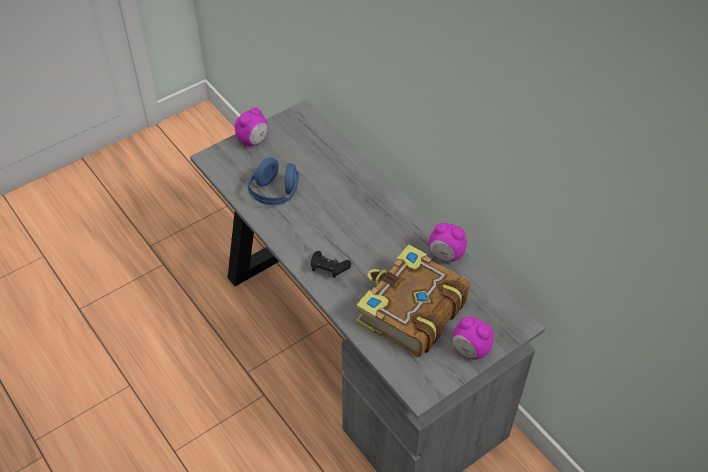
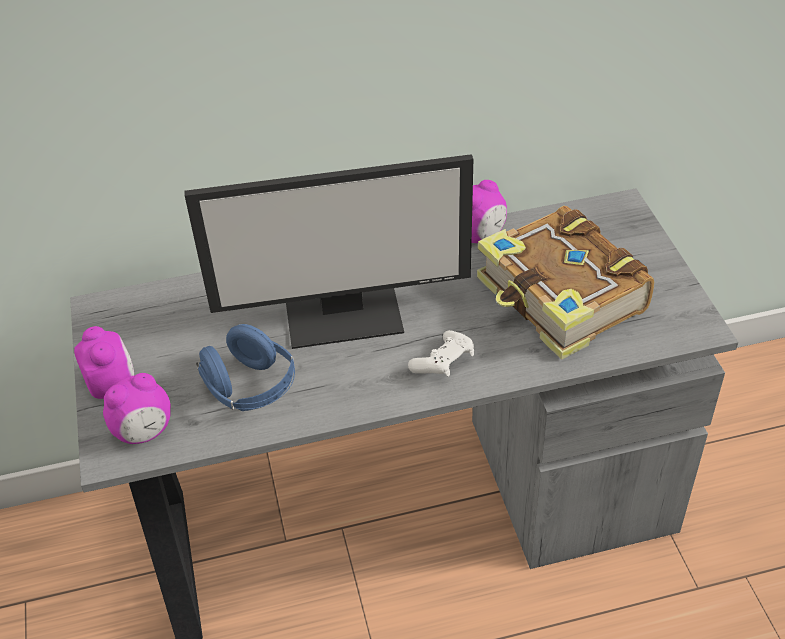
camera: 65 degrees left, 5 degrees down
(329, 269) = (443, 363): black game controller -> white game controller
(346, 213) = (345, 314): none -> monitor
(470, 350) = (648, 261): alarm clock -> alarm clock (144, 432)

